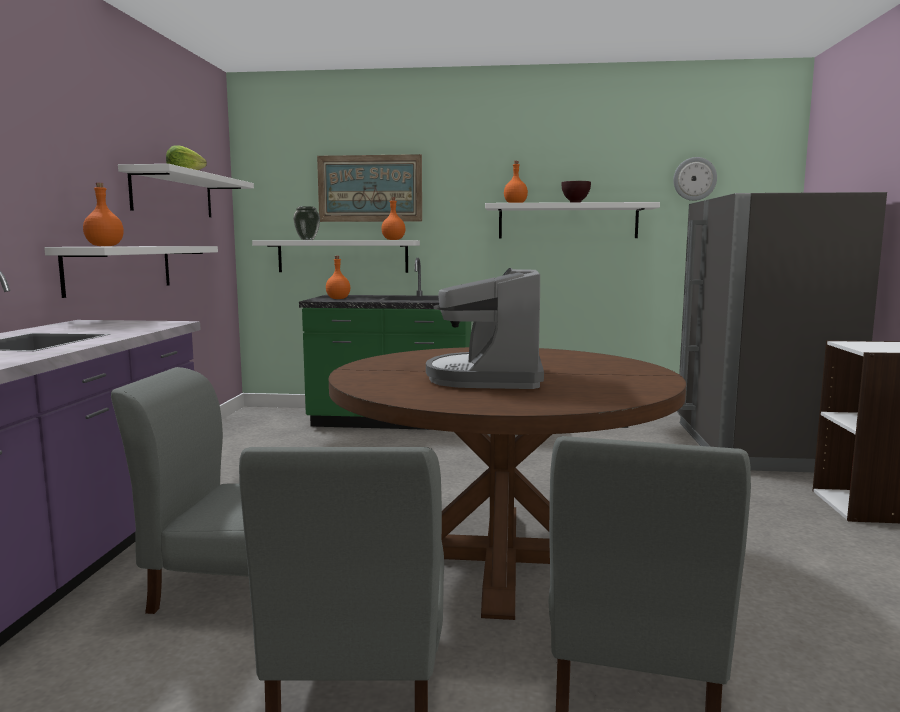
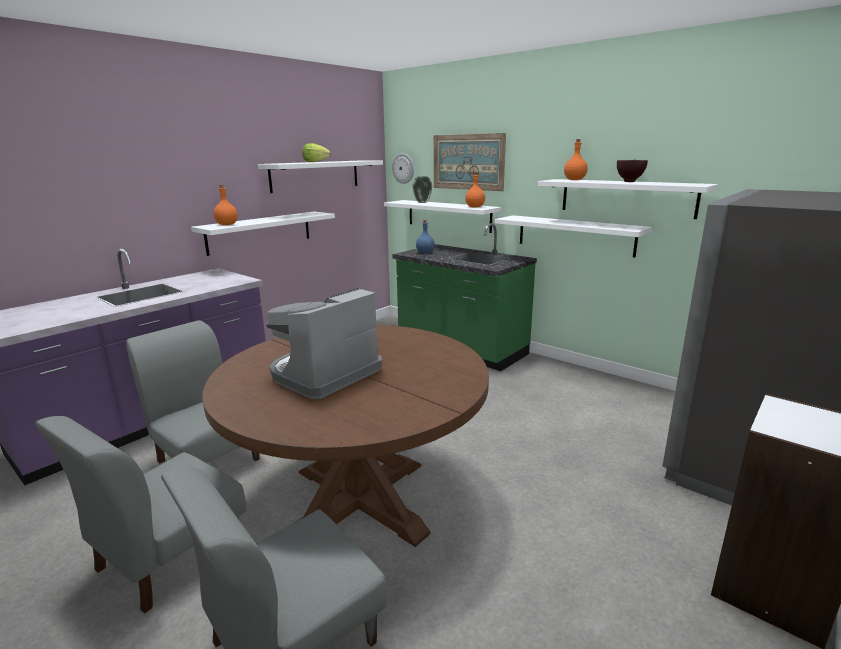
camera: 35 degrees right, 10 degrees up
(337, 299) = (425, 253): orange bottle -> blue bottle
(515, 265) = (574, 235): none -> white shelf
(694, 179) = (775, 156): wall clock -> wall clock (403, 168)

